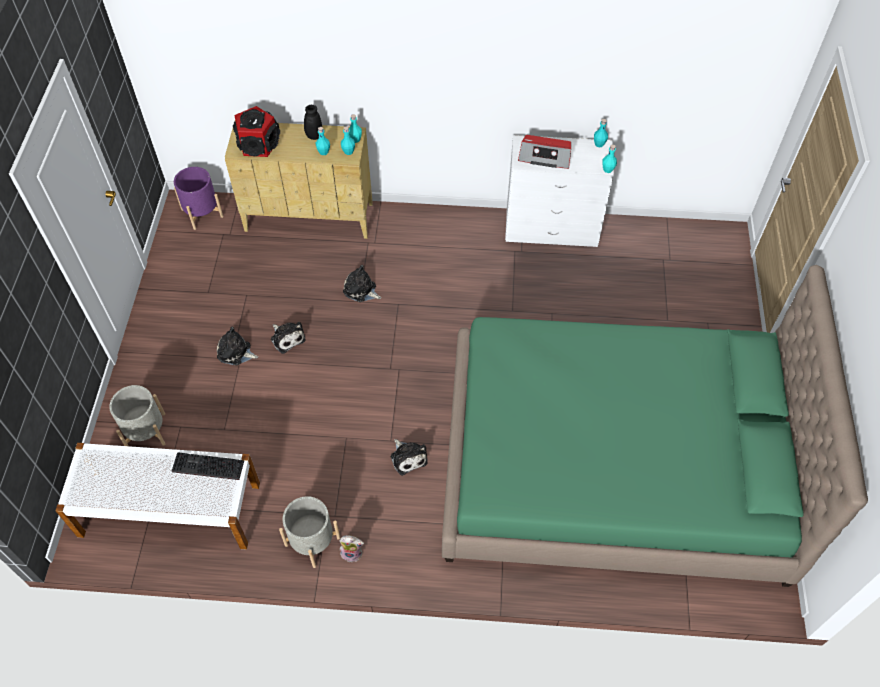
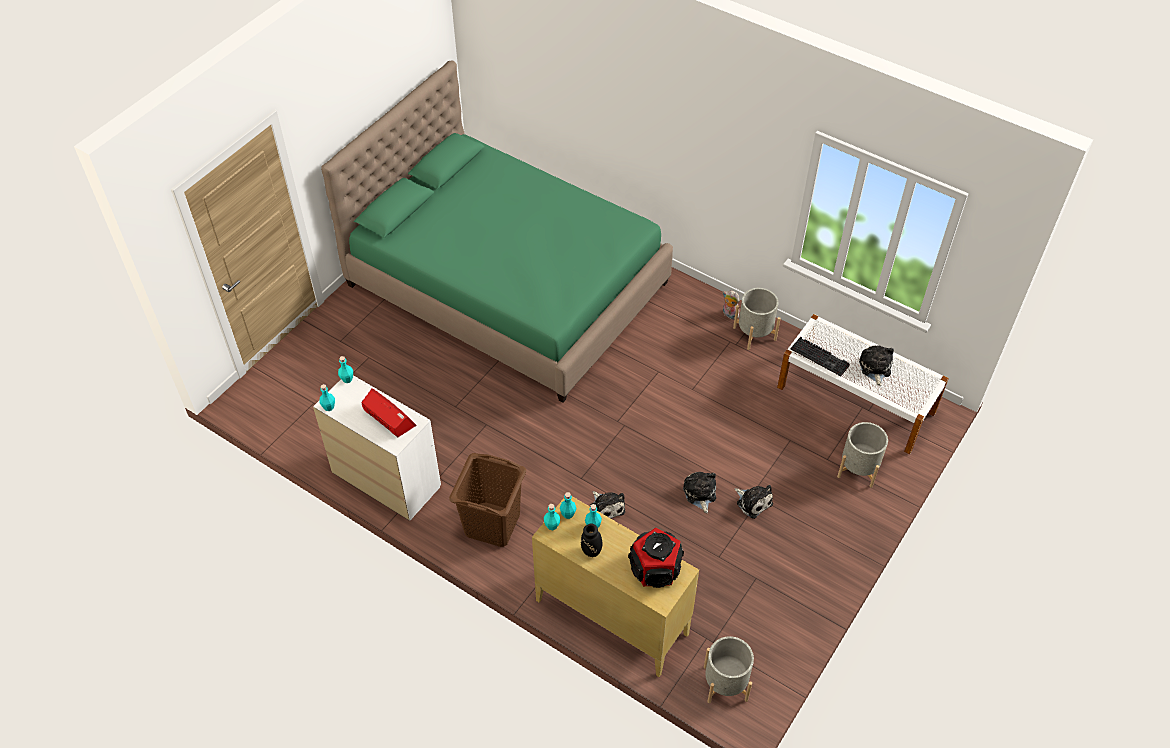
camera: 150 degrees left, 5 degrees down
(202, 213) = (725, 683): purple planter -> grey planter
(408, 457) = (652, 354): plush toy -> plush toy (875, 368)
(444, 237) = (492, 524): none -> brown laundry basket

